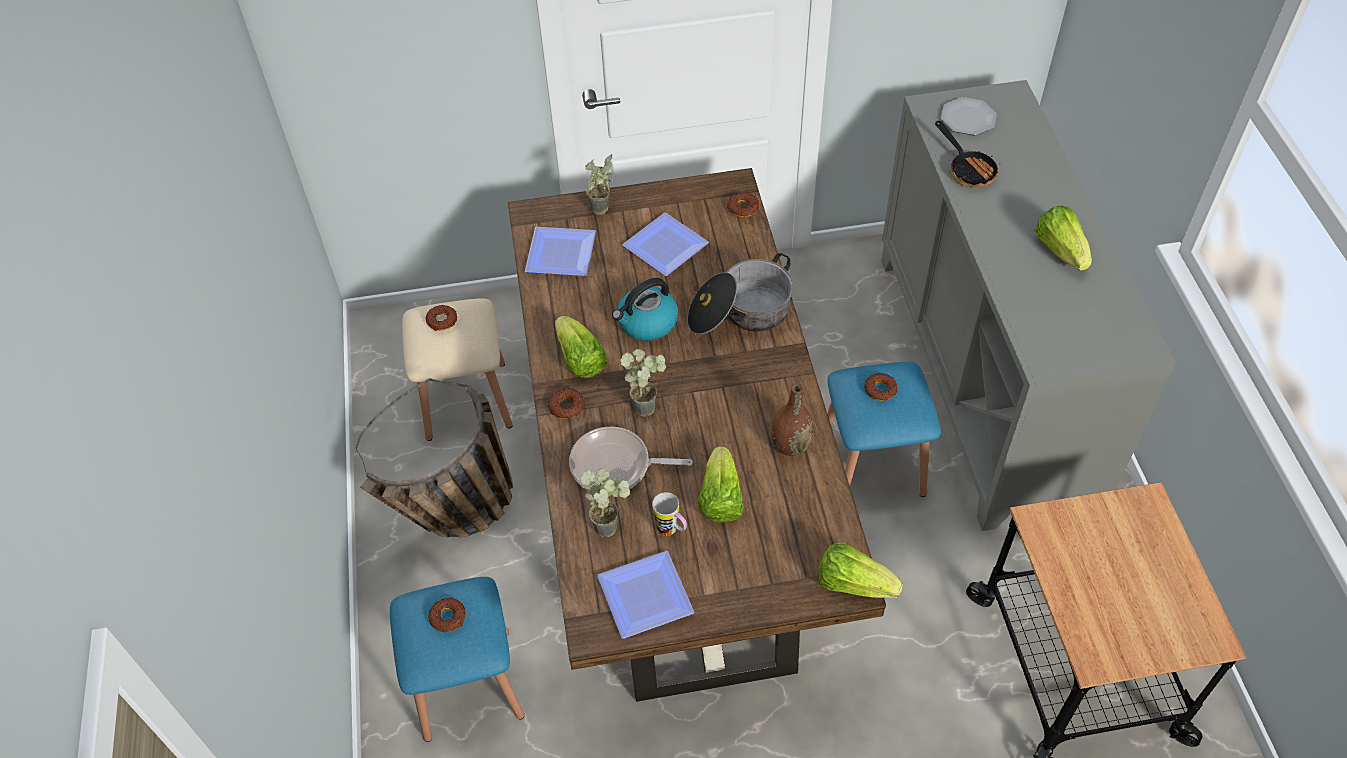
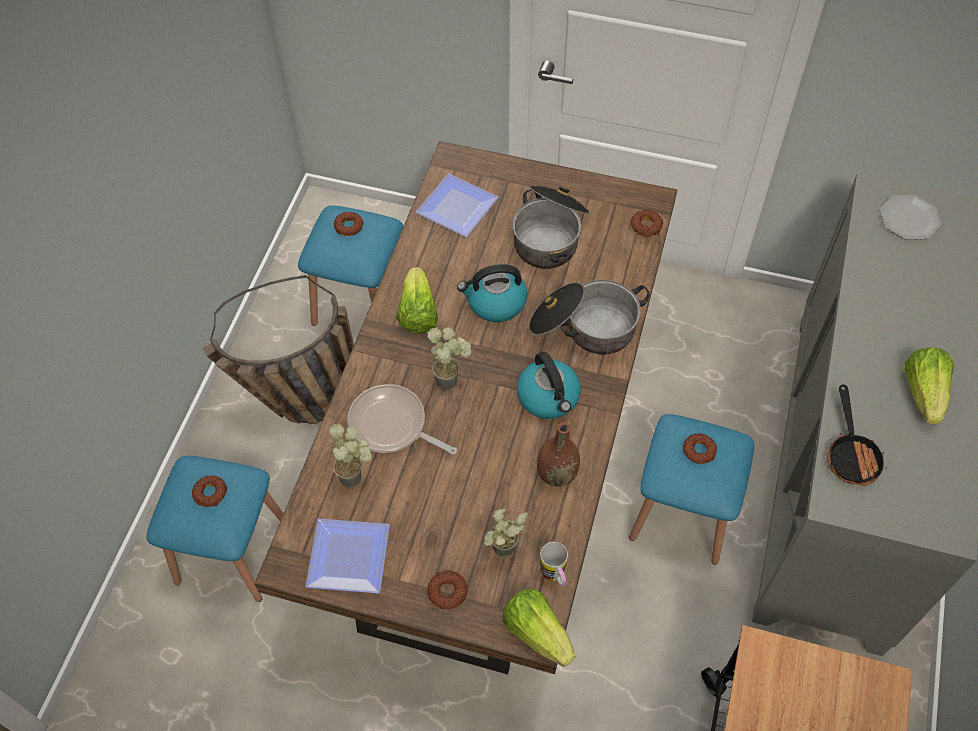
camera: 25 degrees right, 5 degrees up
(466, 400) = (361, 302): beige stool -> blue stool
(566, 406) = (381, 352): donut -> donut (447, 592)
(601, 213) = (514, 182): potted plant -> potted plant (503, 554)
(662, 247) = (550, 235): plate -> cooking pot
(671, 531) = (405, 508): mug -> mug (554, 578)
(720, 498) = (465, 496): lettuce -> none
(744, 384) = (549, 397): none -> kettle
(968, 169) = (877, 271): frying pan -> frying pan (851, 454)

